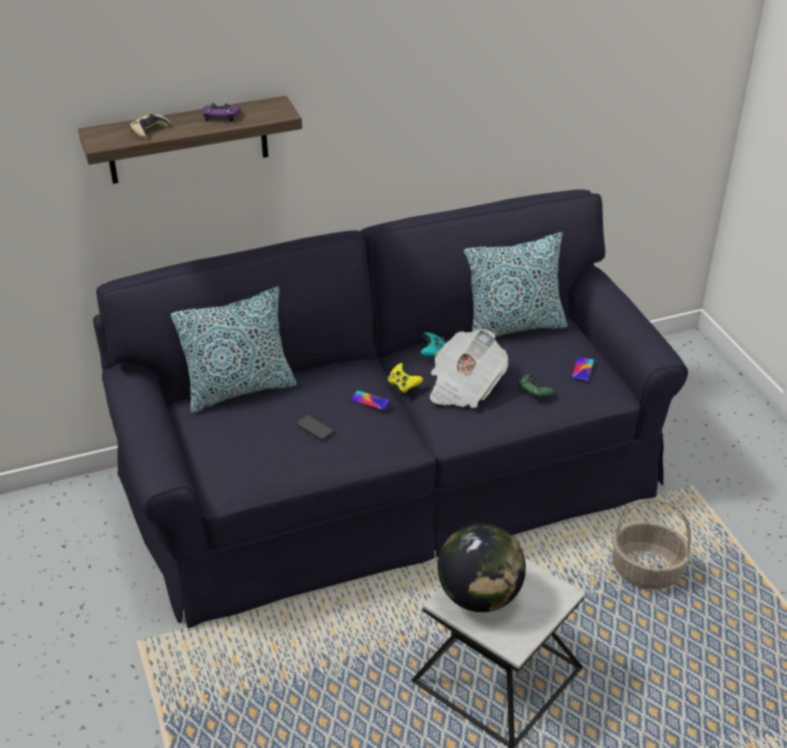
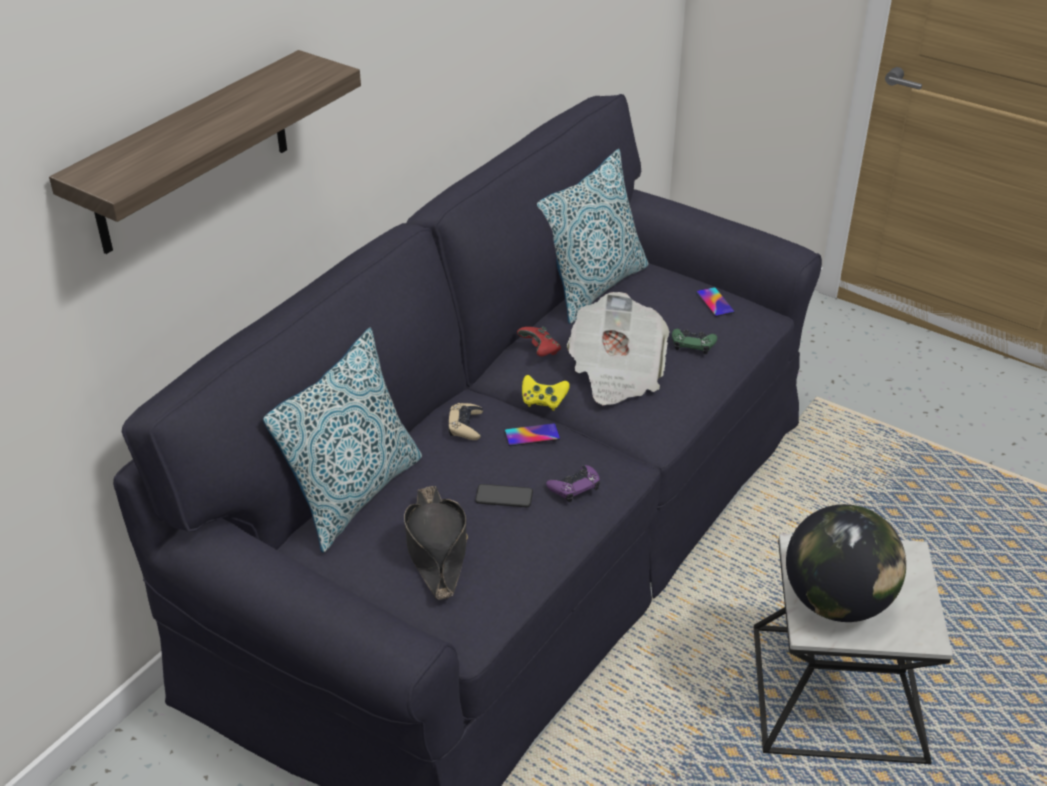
camera: 35 degrees left, 0 degrees up
(149, 130) = (168, 144): beige game controller -> beige game controller (465, 426)
(221, 116) = (247, 98): purple game controller -> purple game controller (574, 487)
(248, 439) = (436, 549): none -> black hat
(432, 353) = (540, 351): turquoise game controller -> red game controller
(645, 571) = (861, 504): basket -> none

